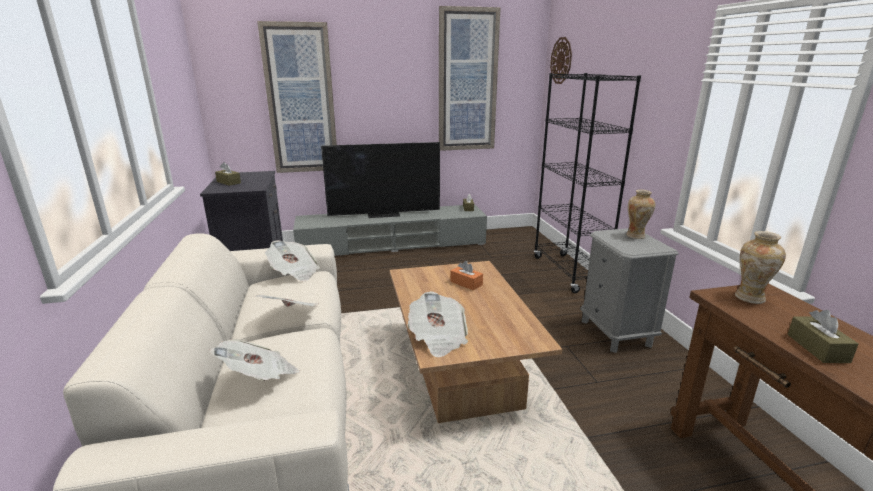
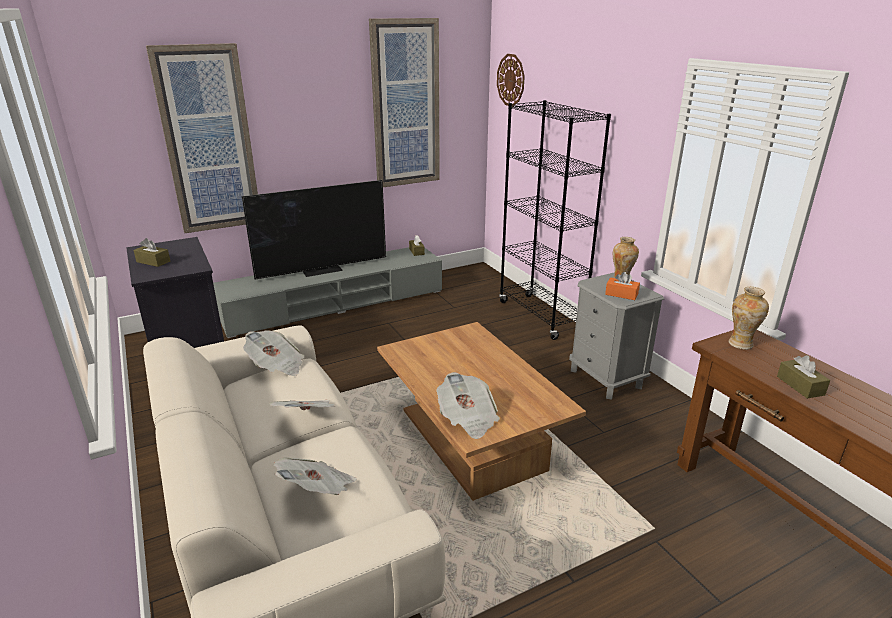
camera: 15 degrees left, 5 degrees up
(466, 283) = (466, 352): orange tissue box -> orange tissue box (621, 294)

